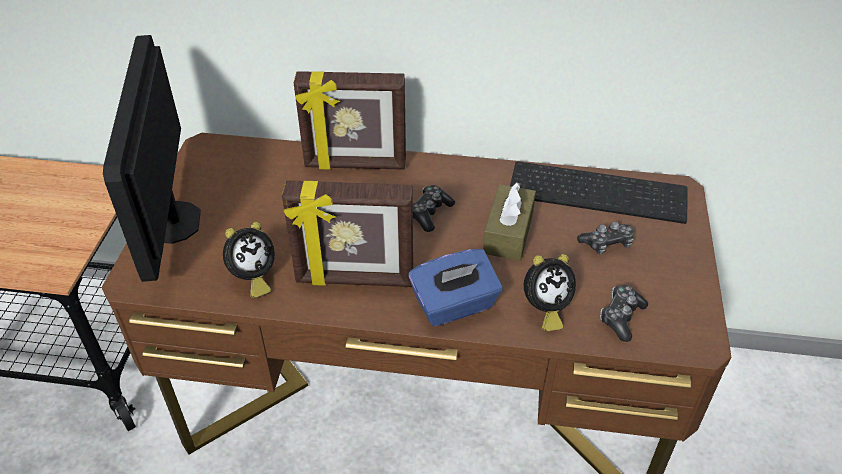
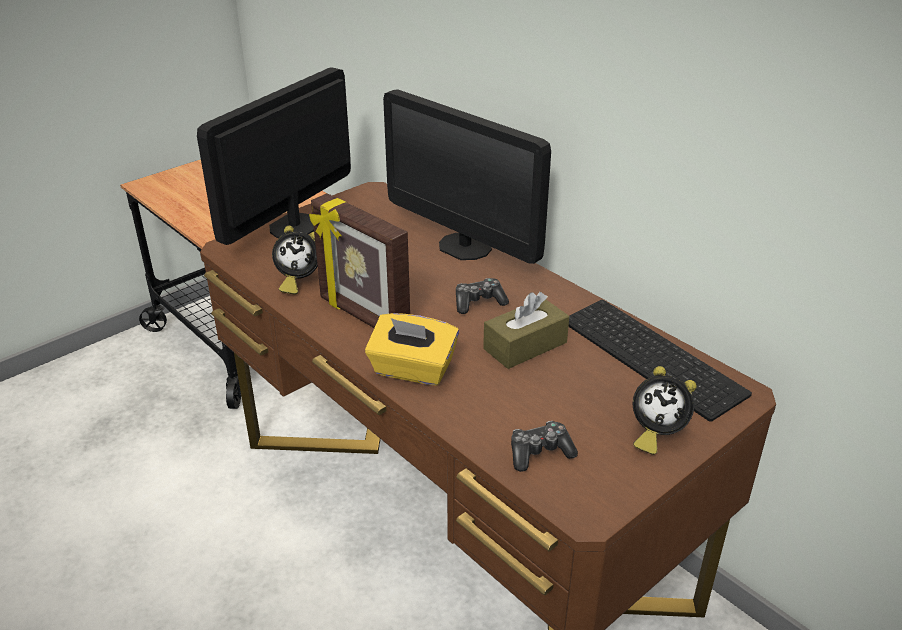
camera: 40 degrees right, 10 degrees down
(355, 165) = (465, 246): picture frame -> monitor
(454, 305) = (412, 370): blue tissue box -> yellow tissue box
(544, 309) = (480, 411): alarm clock -> alarm clock (655, 434)
(607, 244) = (604, 396): game controller -> none

